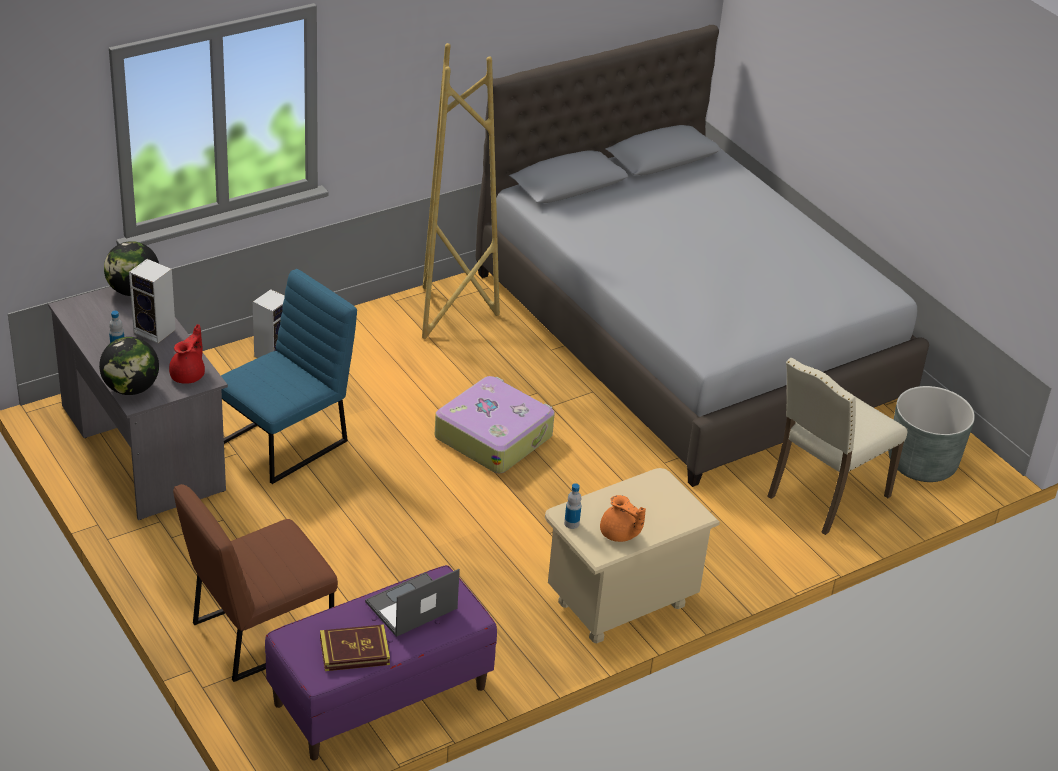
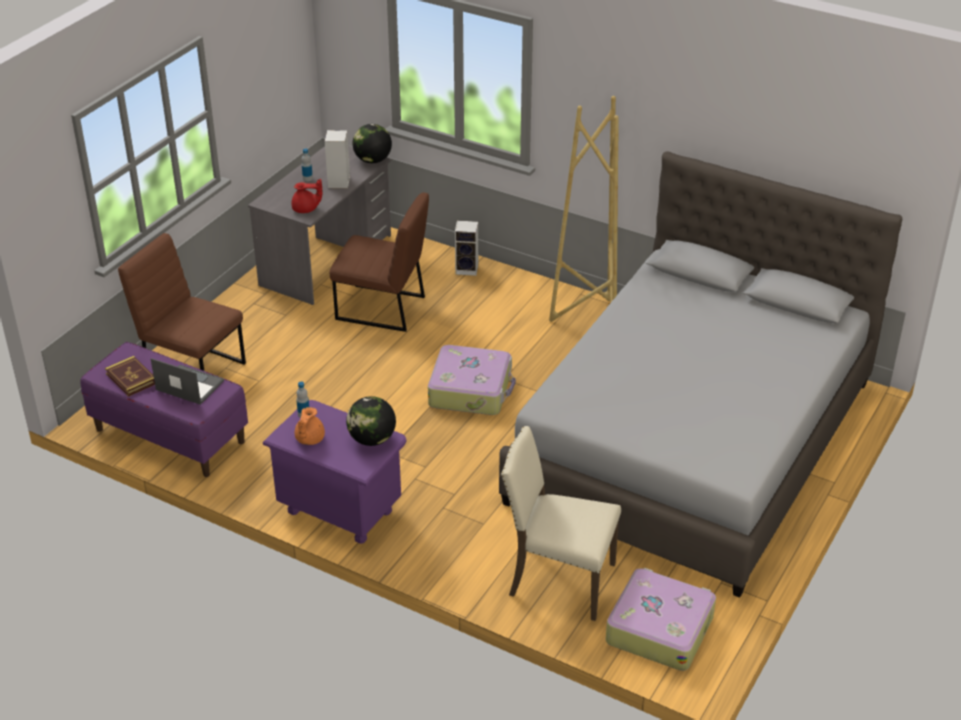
camera: 65 degrees right, 0 degrees up
(131, 388) = (274, 196): globe -> globe (372, 439)
(287, 441) = (383, 309): blue chair -> brown chair
(618, 600) = (342, 508): beige nightstand -> purple nightstand
(921, 463) = (659, 628): grey planter -> suitcase

